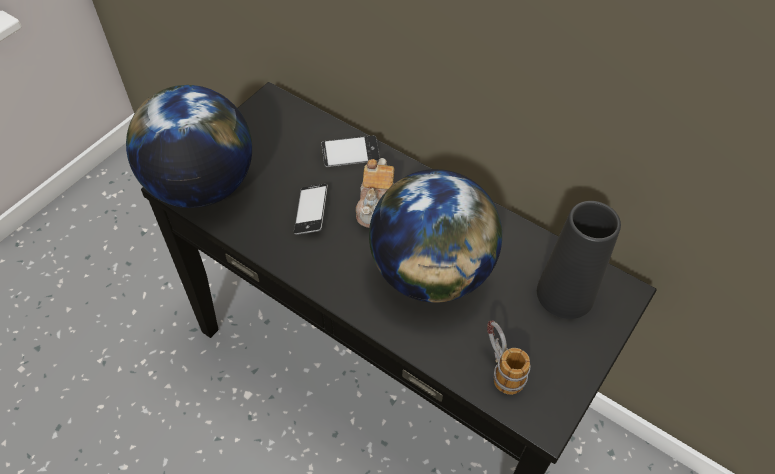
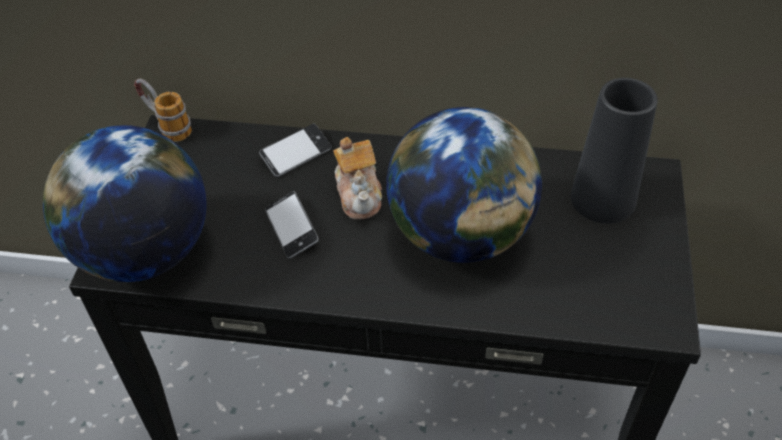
camera: 25 degrees left, 5 degrees down
(500, 367) = (590, 295): mug -> mug (166, 126)

